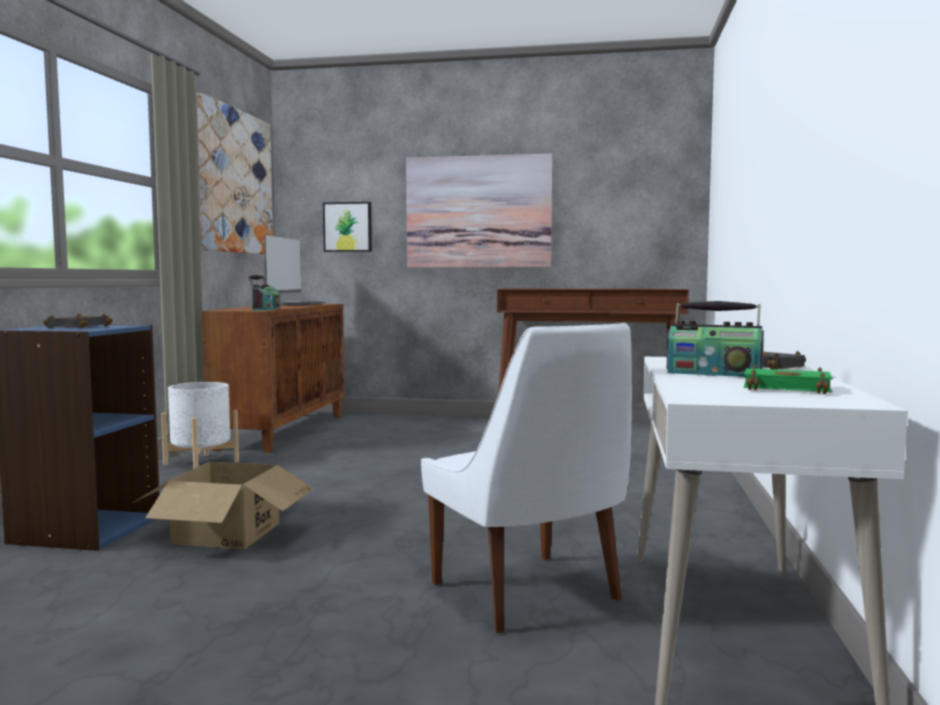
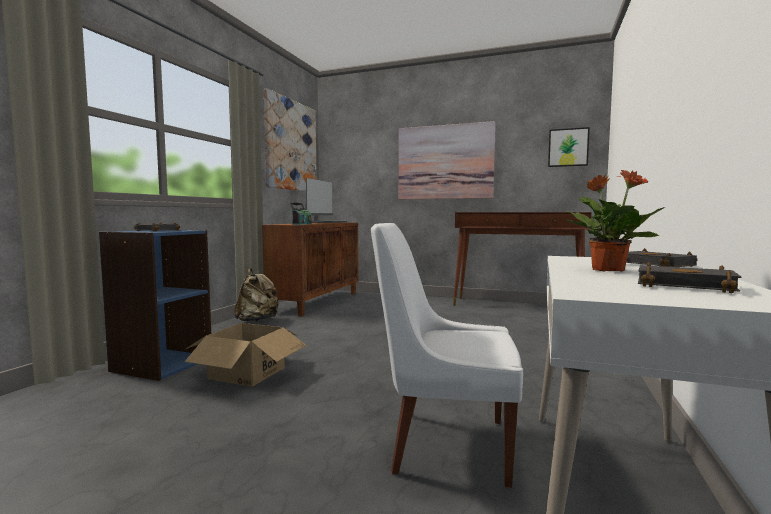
camera: 10 degrees right, 0 degrees up
(201, 463) = (257, 321): white planter -> beige backpack
(348, 227) = (362, 174): picture -> picture (568, 147)
(529, 594) = (444, 445): white chair -> white chair turned 120 degrees clockwise
(714, 373) = (607, 270): radio -> potted plant
(789, 388) = (687, 285): green book -> black book

